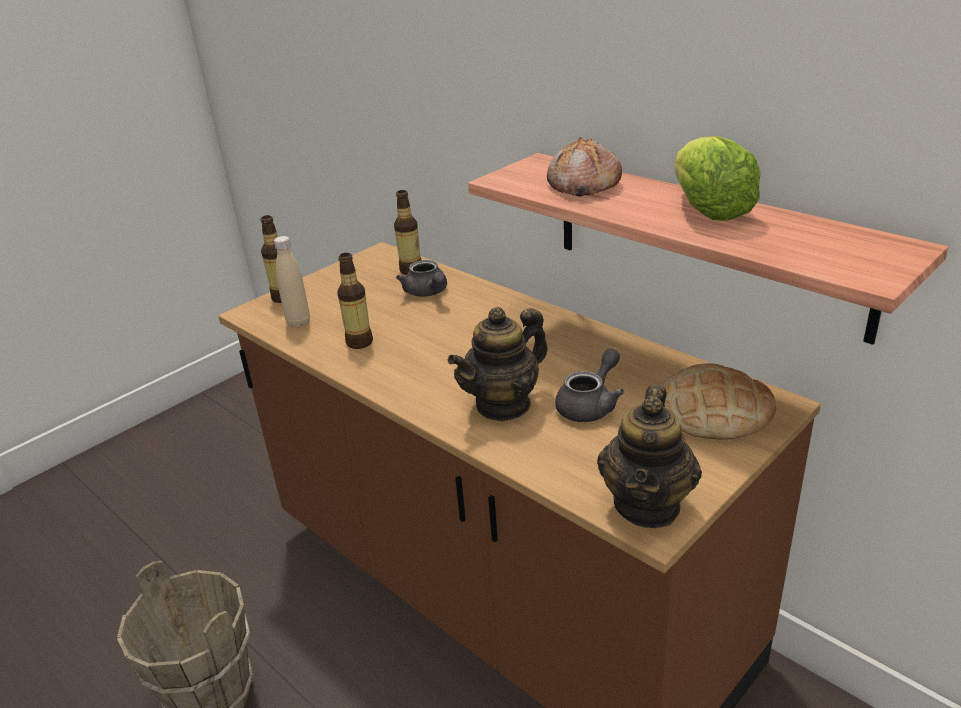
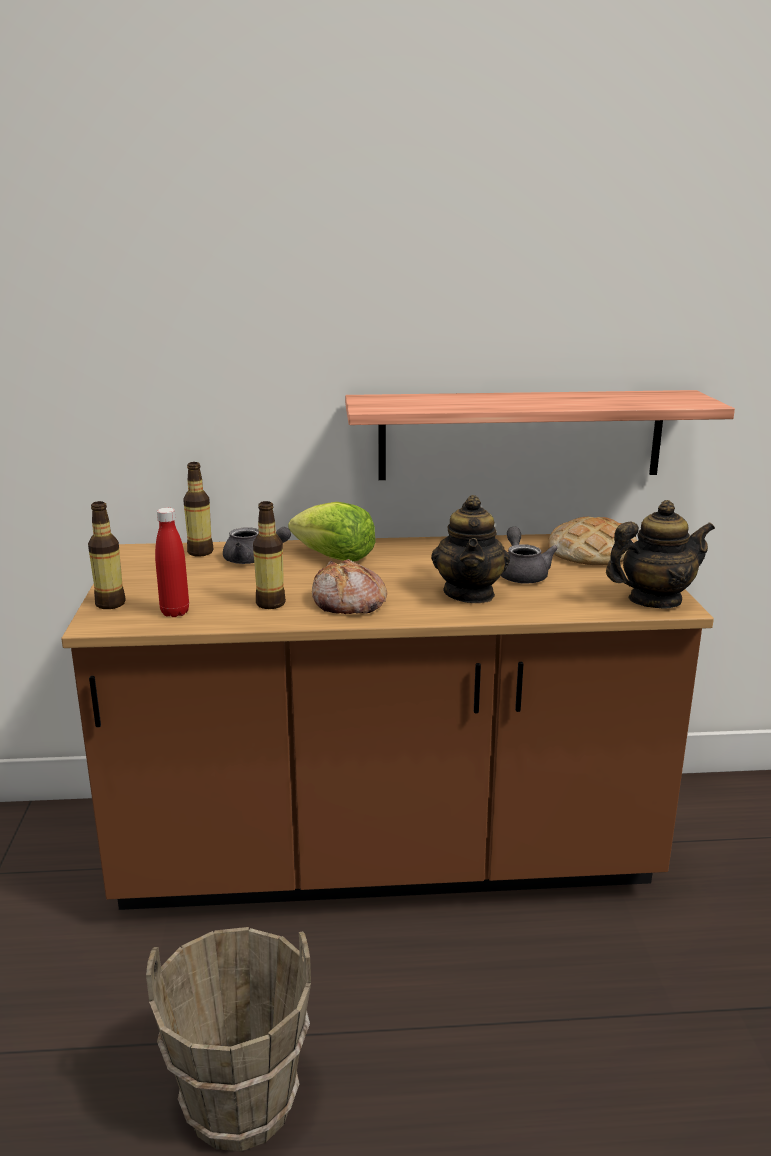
camera: 50 degrees left, 10 degrees down
(298, 323) = (175, 612): beige bottle -> red bottle
(582, 184) = (438, 401): bread -> bread (348, 603)
(647, 505) = (654, 600): teapot -> teapot turned 75 degrees counterclockwise
(708, 210) = (551, 398): lettuce -> lettuce (334, 557)

